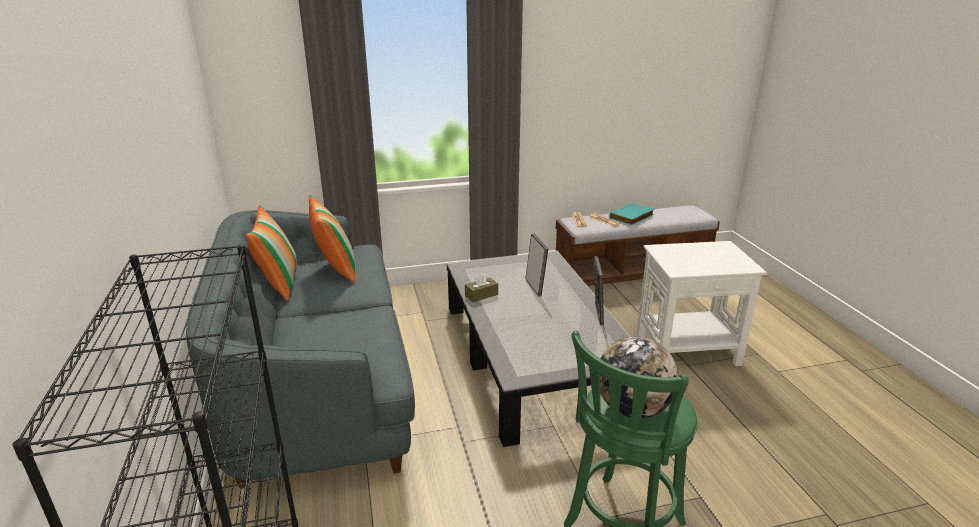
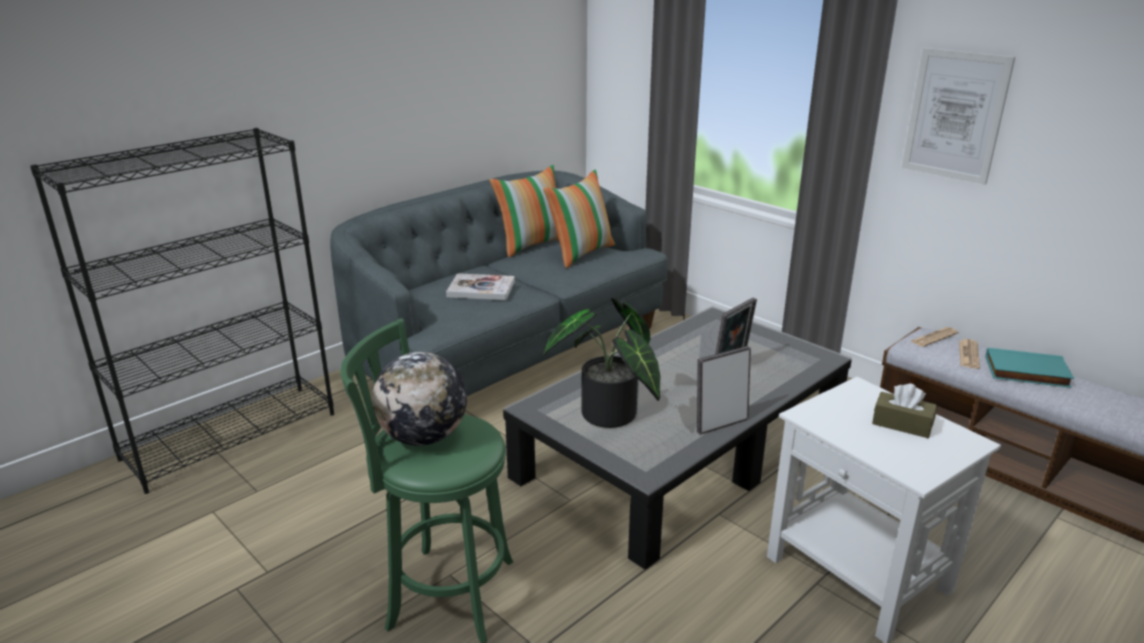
camera: 60 degrees right, 0 degrees up
(340, 330) = (481, 289): none -> book
(481, 295) = (668, 344): brown tissue box -> brown tissue box (902, 424)
(554, 85) = (955, 115): none -> picture
(557, 349) = (609, 418): none -> potted plant

